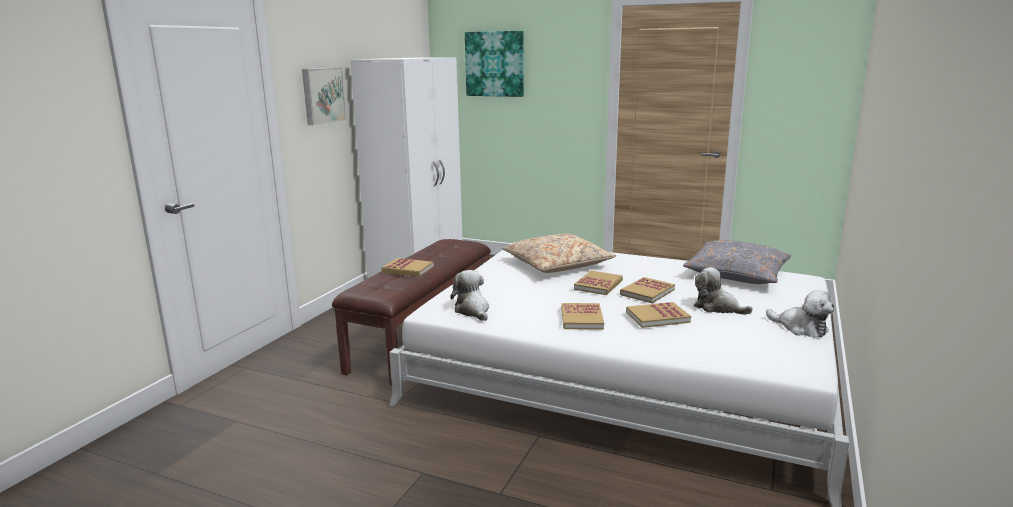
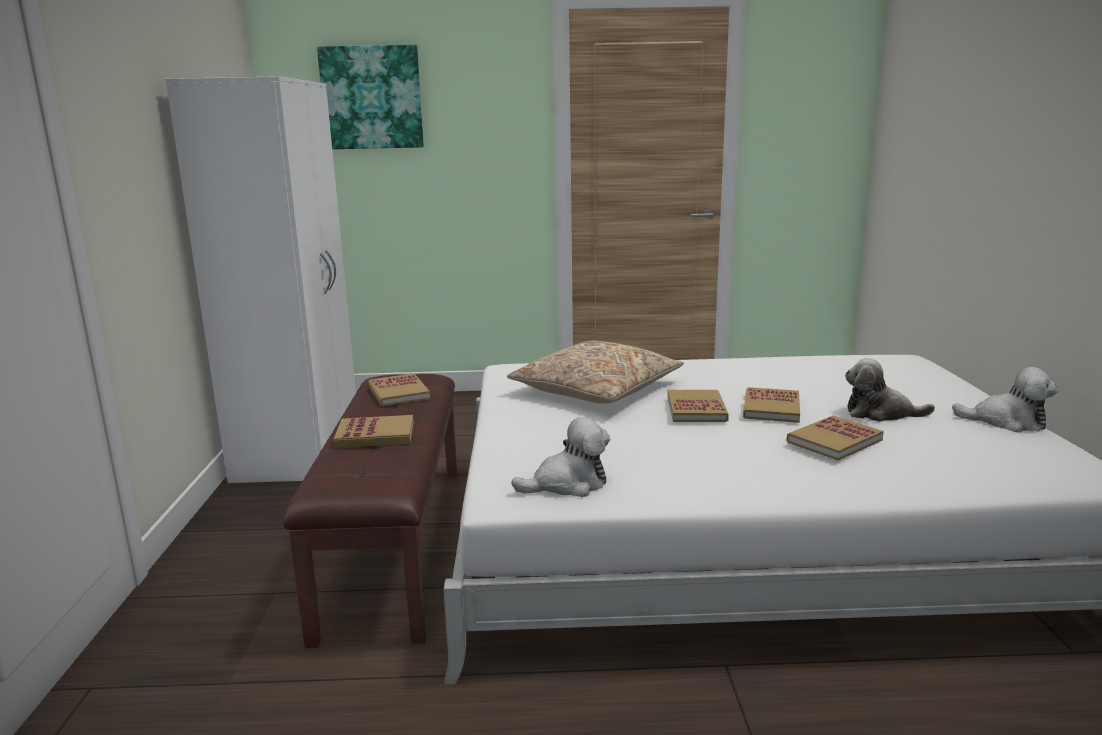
camera: 25 degrees left, 0 degrees up
(322, 95) = (132, 142): picture -> none
(473, 311) = (568, 484): plush toy -> plush toy turned 120 degrees clockwise
(581, 318) = (739, 464): book -> book (398, 393)
(737, 274) = (831, 365): grey pillow -> none

